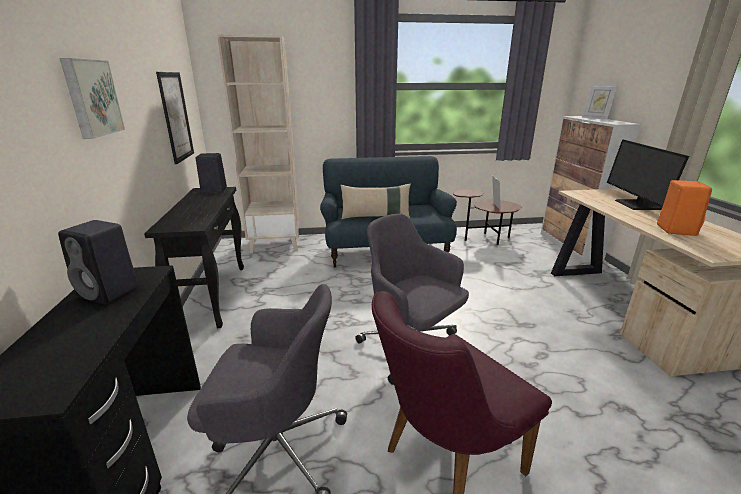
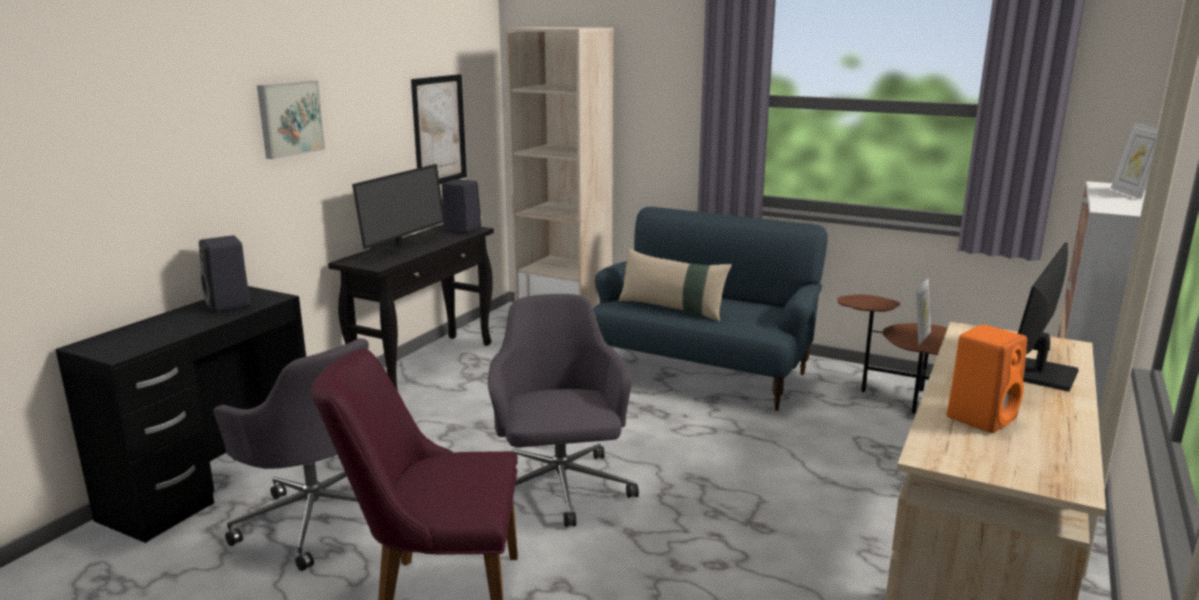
camera: 35 degrees right, 5 degrees down
(188, 210) = (400, 247): none -> monitor

